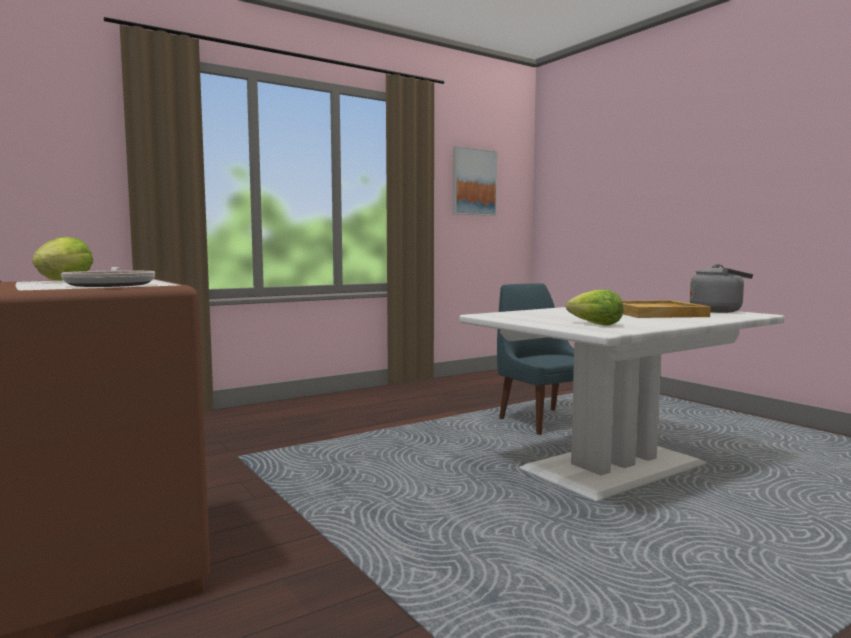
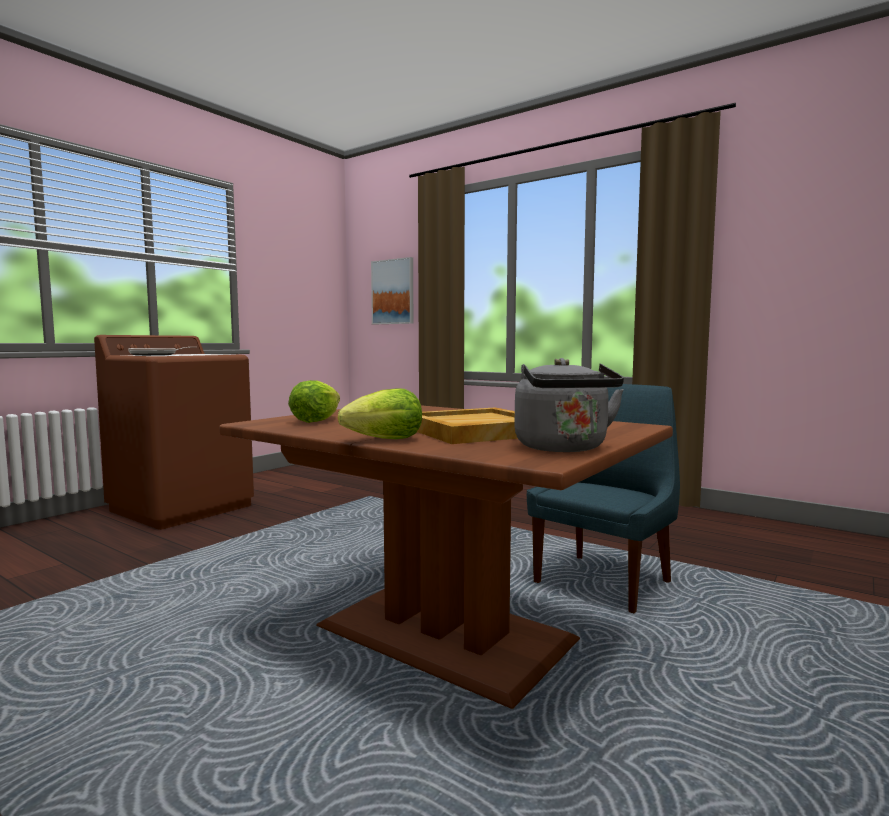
camera: 70 degrees right, 0 degrees up
(64, 281) = (198, 354): lettuce -> lettuce (386, 440)
(473, 182) = (810, 233): picture -> picture (393, 292)
(616, 468) = (443, 635): white dining table -> brown dining table

